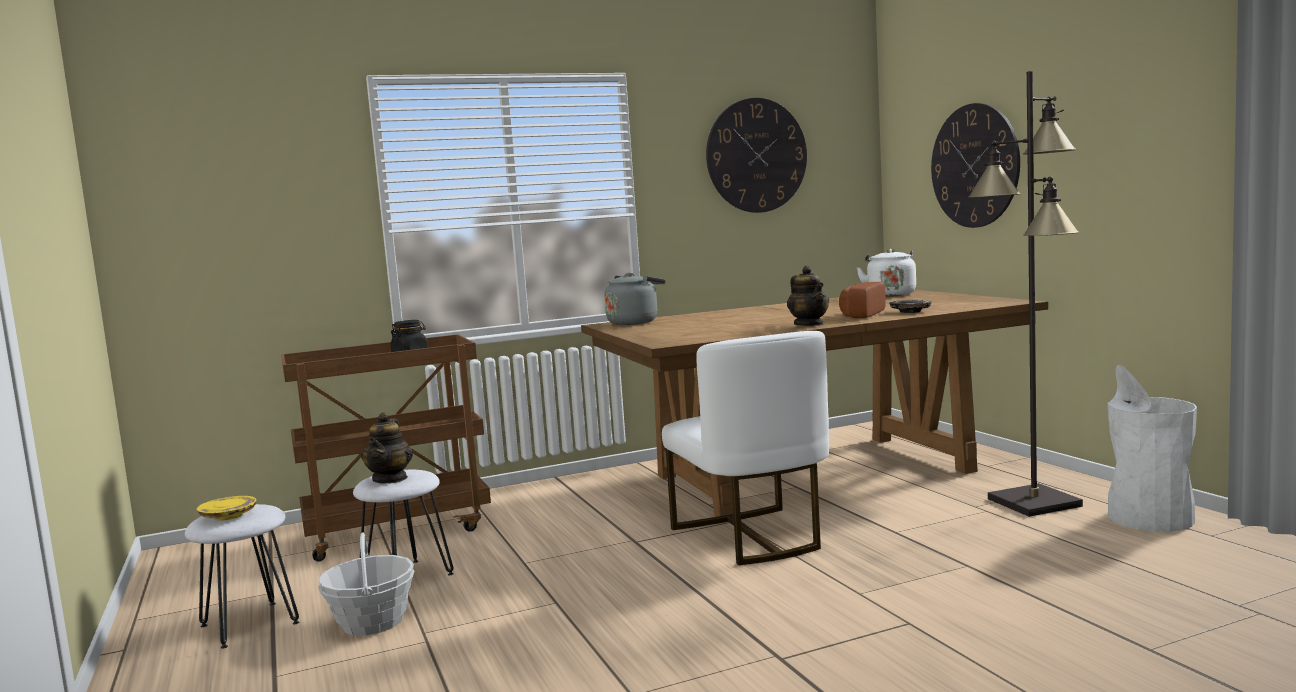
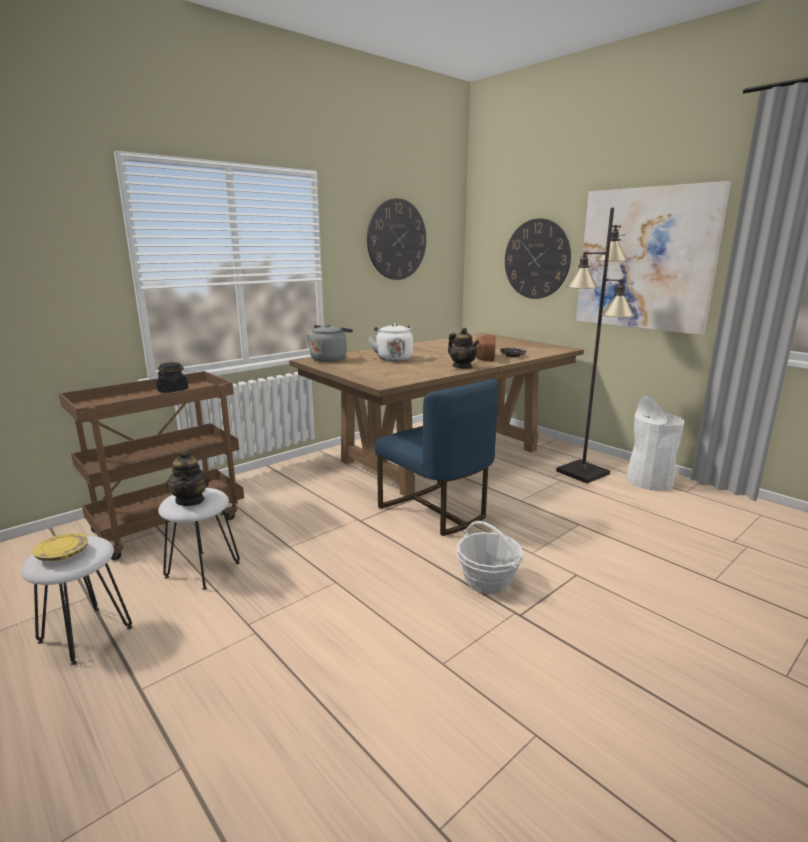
camera: 20 degrees left, 10 degrees up
(372, 622) = (198, 618): basket -> basket (487, 581)
(751, 537) = (435, 511): white chair -> blue chair
(890, 294) = (477, 337): white kettle -> white kettle (393, 358)
(1123, 147) = (645, 259): none -> picture

